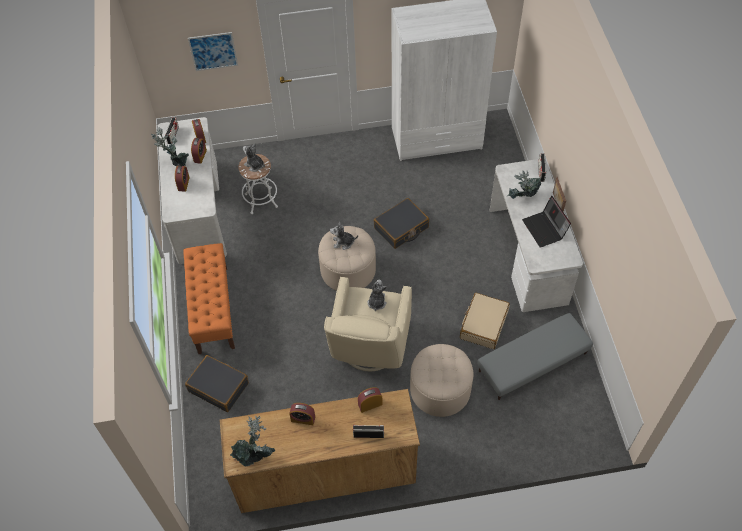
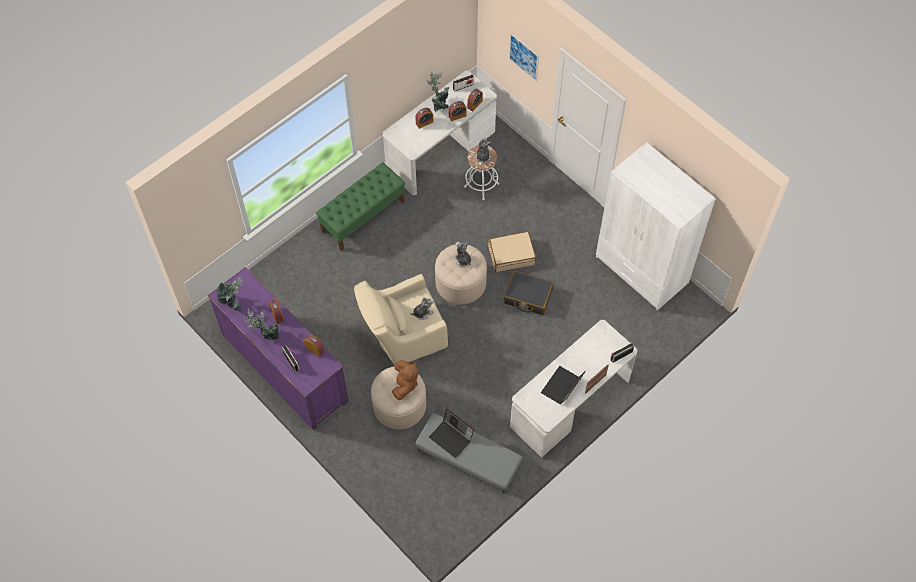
camera: 55 degrees right, 5 degrees up
(213, 309) = (363, 216): orange bench -> green bench
(219, 387) = (304, 261): black suitcase -> none
(325, 471) = (284, 367): brown dresser -> purple dresser
(442, 360) = (405, 384): none -> brown plush toy
(483, 325) = (478, 405): beige suitcase -> beige suitcase (511, 255)
(516, 357) = (452, 438): none -> laptop
(522, 198) = (582, 355): potted plant -> potted plant (265, 334)

